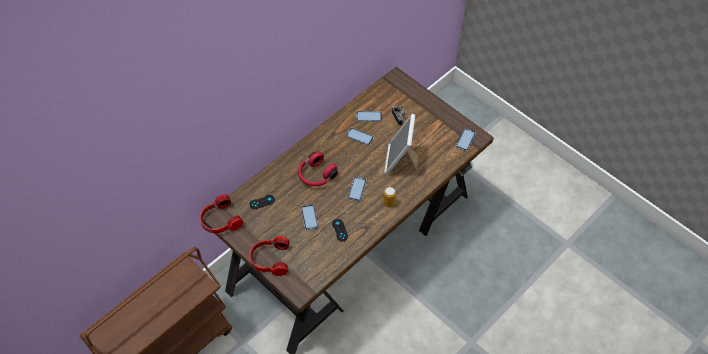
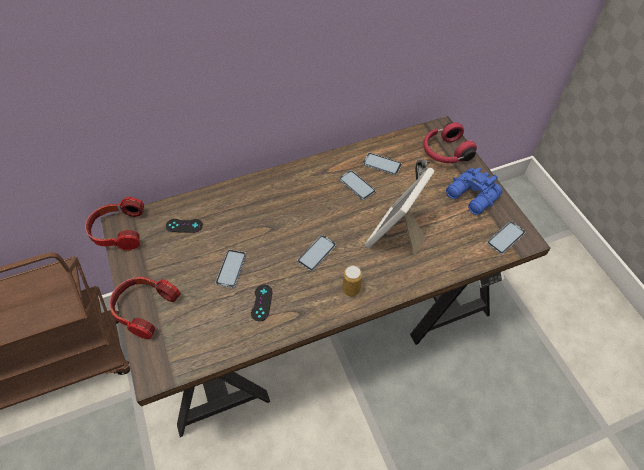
camera: 25 degrees right, 0 degrees up
(316, 175) = (272, 216): red headphones -> red headphones (445, 152)
(435, 120) = (472, 197): none -> blue binoculars

